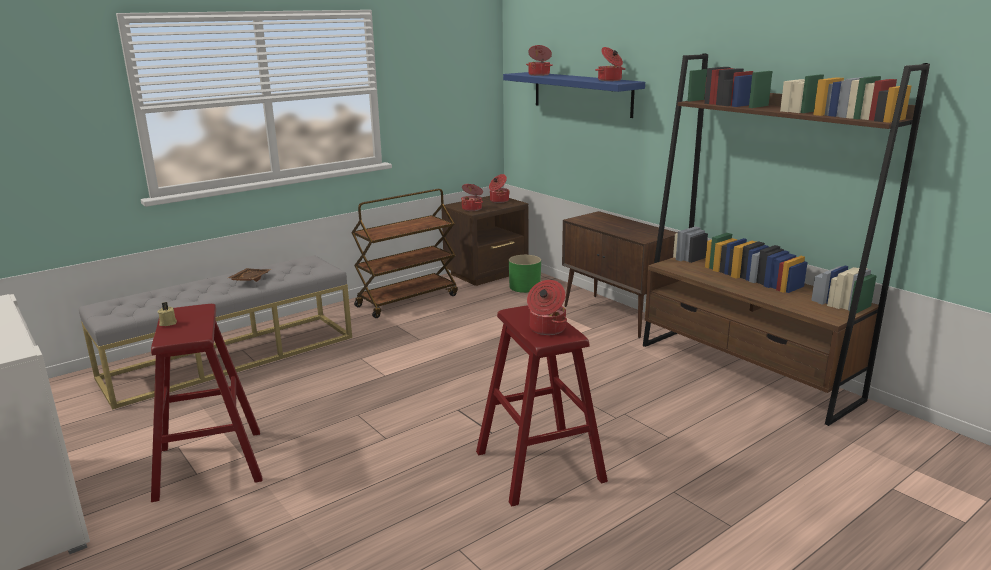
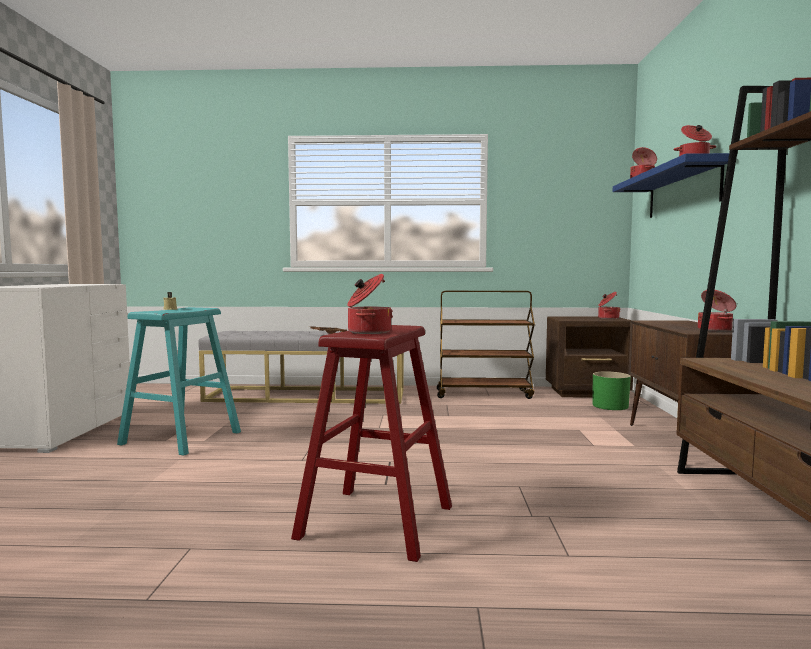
camera: 40 degrees right, 15 degrees down
(209, 464) = (181, 438): red stool -> turquoise stool
(472, 208) = (569, 319): cooking pot -> cooking pot (715, 330)

